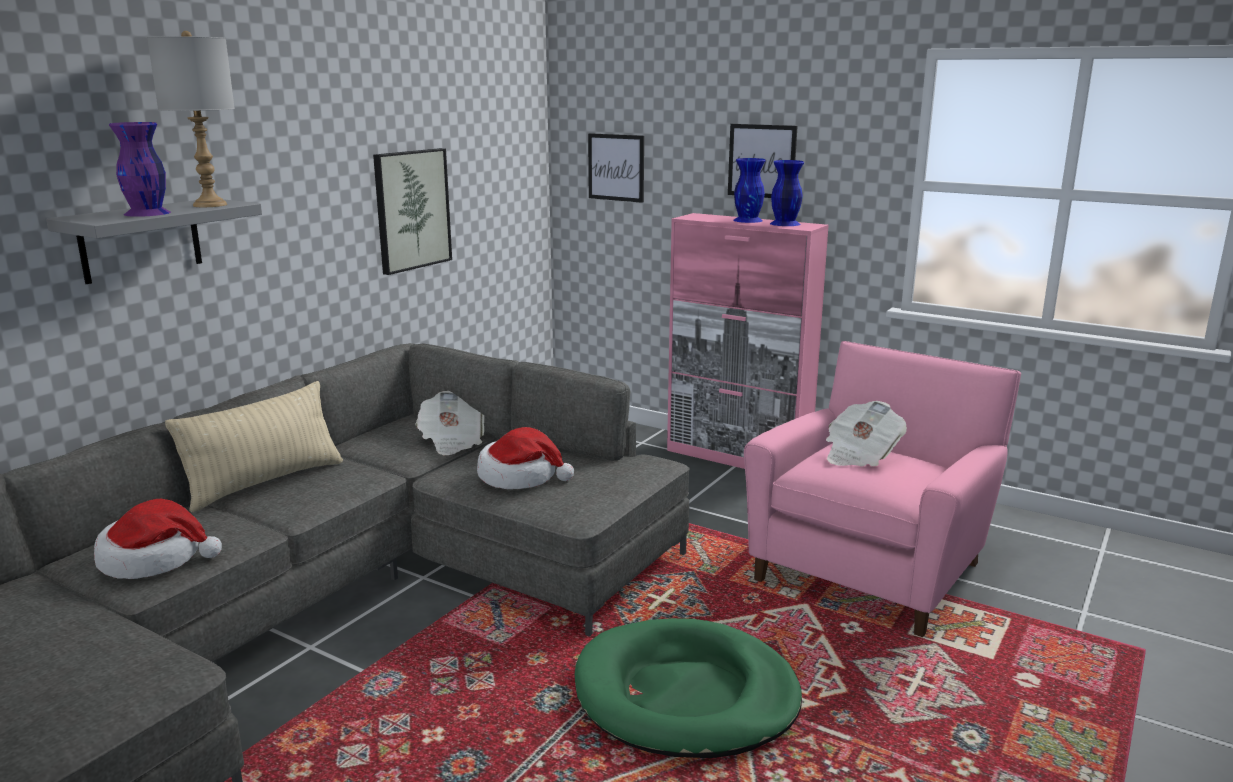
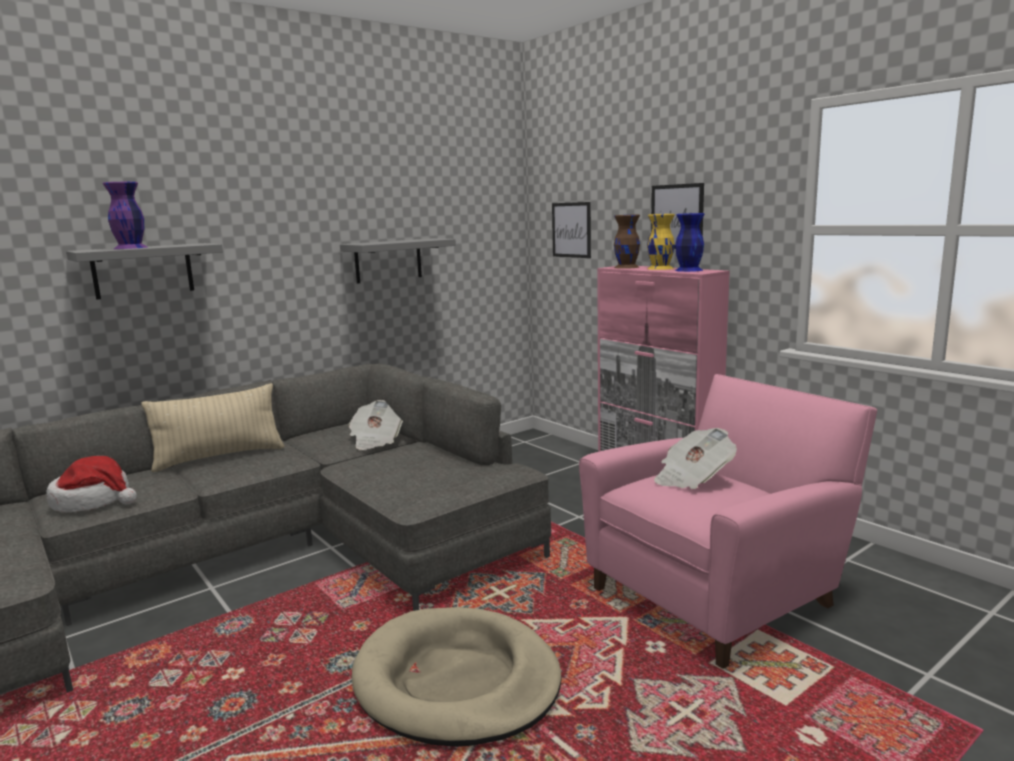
camera: 20 degrees right, 5 degrees down
(209, 205) = (185, 244): grey table lamp -> none
(412, 210) = (388, 260): picture -> grey shelf
(520, 476) = (397, 470): hat -> none
(685, 695) = (456, 681): green dog bed -> beige dog bed
(705, 217) = (627, 267): none -> brown vase
(748, 220) = (660, 268): blue vase -> yellow vase

